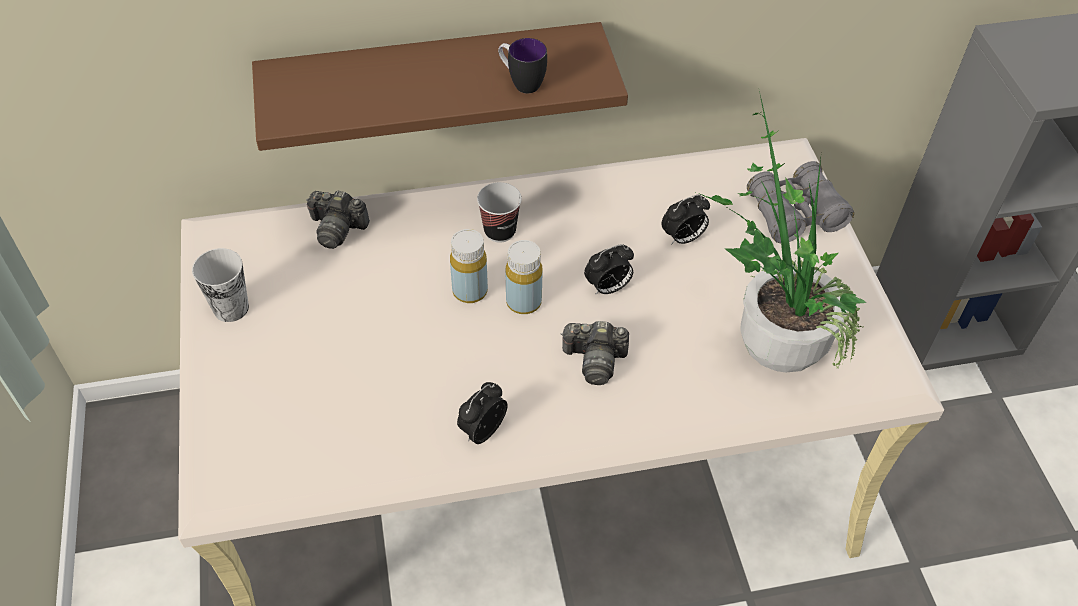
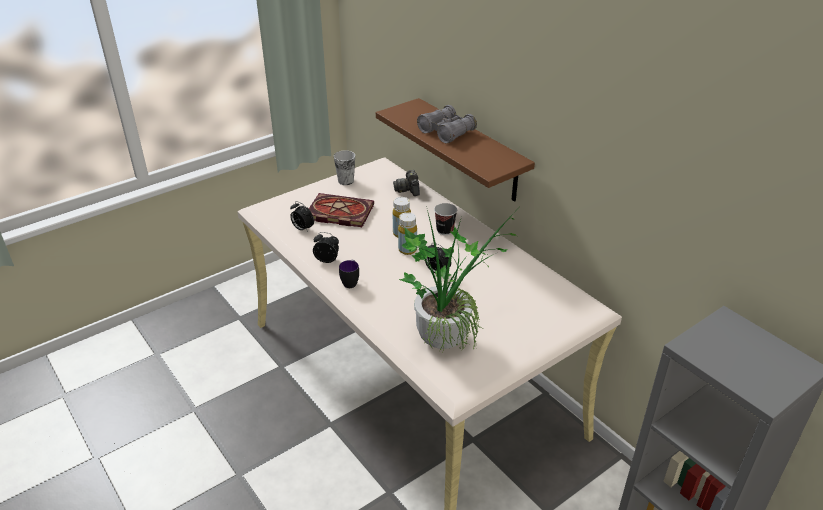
camera: 65 degrees right, 15 degrees down
(336, 360) = (338, 213): none -> book
(521, 83) = (467, 154): mug -> mug (351, 282)
(595, 360) = (389, 280): camera -> none
(683, 238) = (491, 286): alarm clock -> alarm clock (302, 229)
(795, 214) = (548, 322): grey binoculars -> grey binoculars (446, 132)

